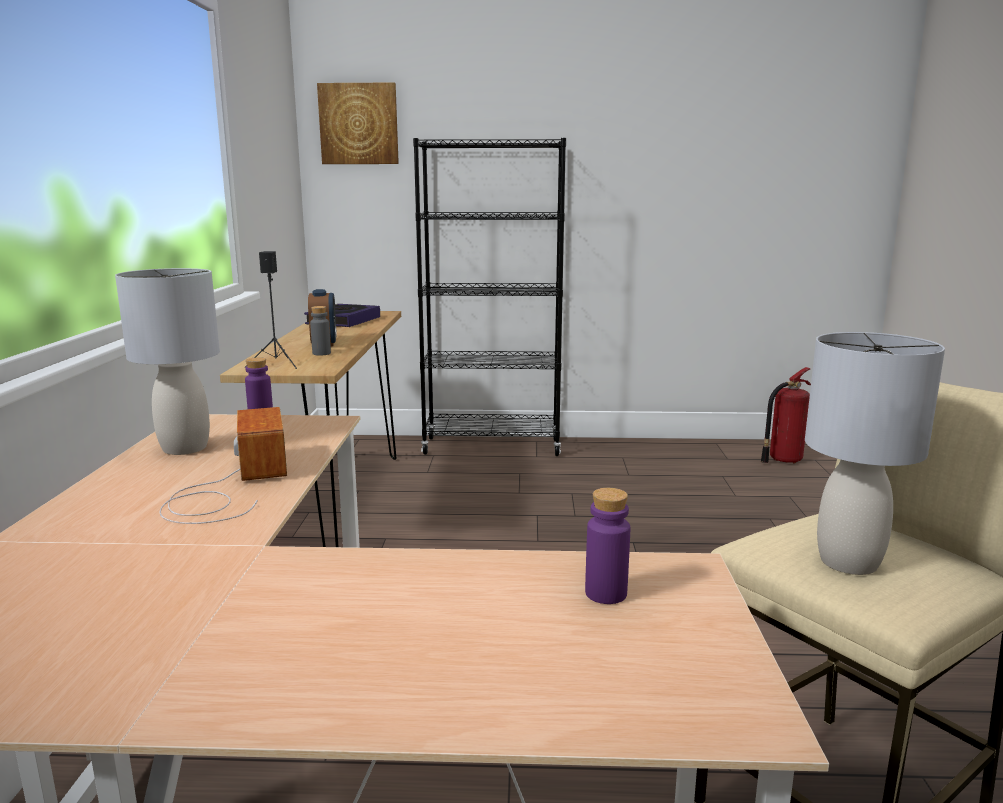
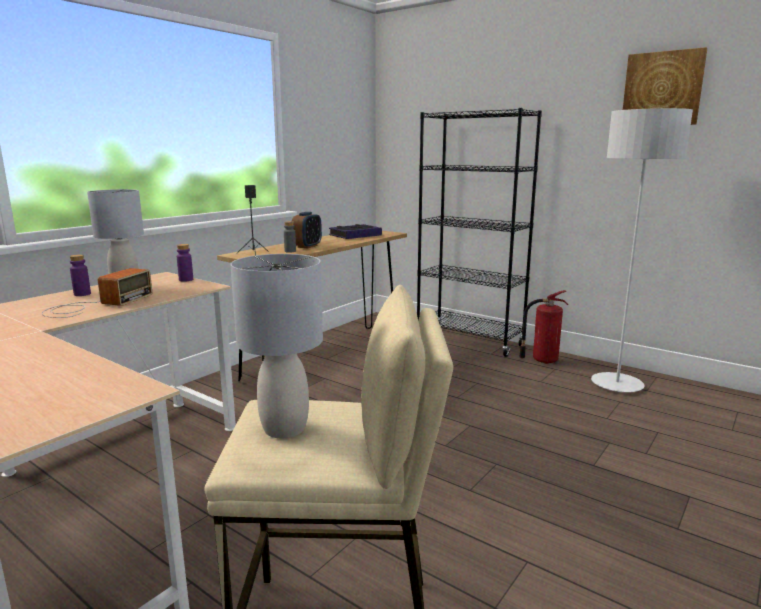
camera: 35 degrees right, 0 degrees up
(359, 124) = (408, 103): picture -> picture (662, 89)
(606, 593) = (81, 387): purple bottle -> purple bottle (82, 294)
(697, 459) = (617, 384): none -> grey floor lamp
(783, 460) = (702, 404): fire extinguisher -> fire extinguisher (542, 360)

